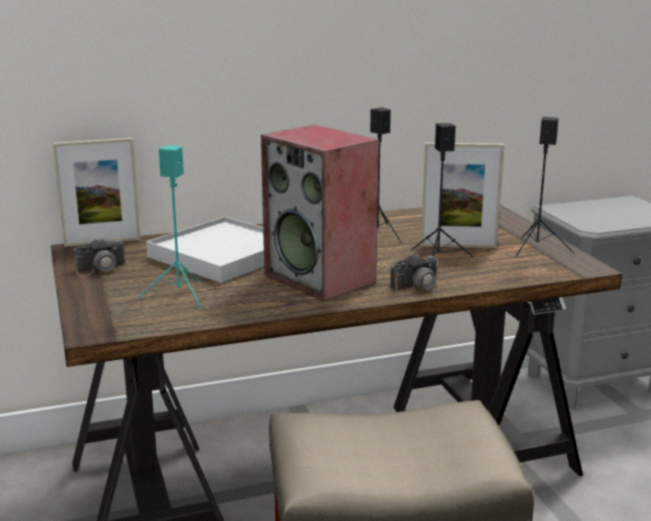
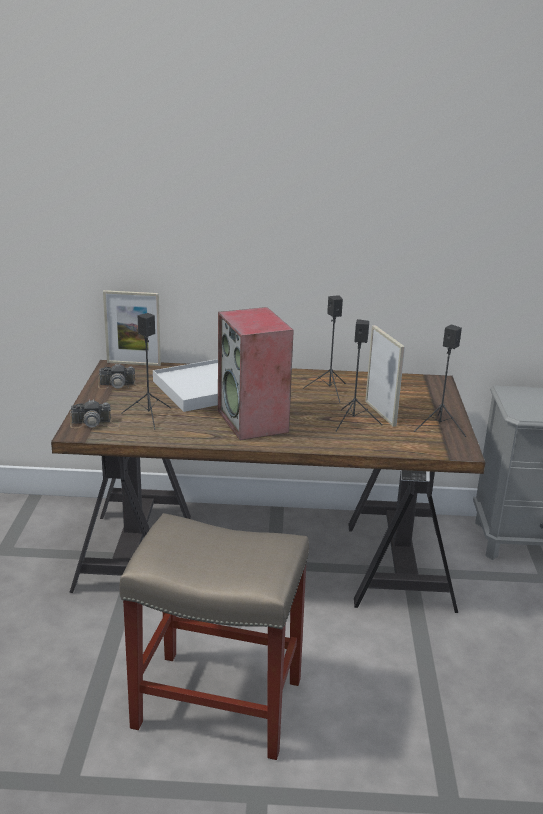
camera: 20 degrees right, 5 degrees up
(180, 295) = (149, 416): turquoise speaker -> black speaker
(422, 286) = (319, 442): camera -> camera (95, 424)
(458, 246) = (380, 413): picture frame -> picture frame turned 135 degrees counterclockwise

